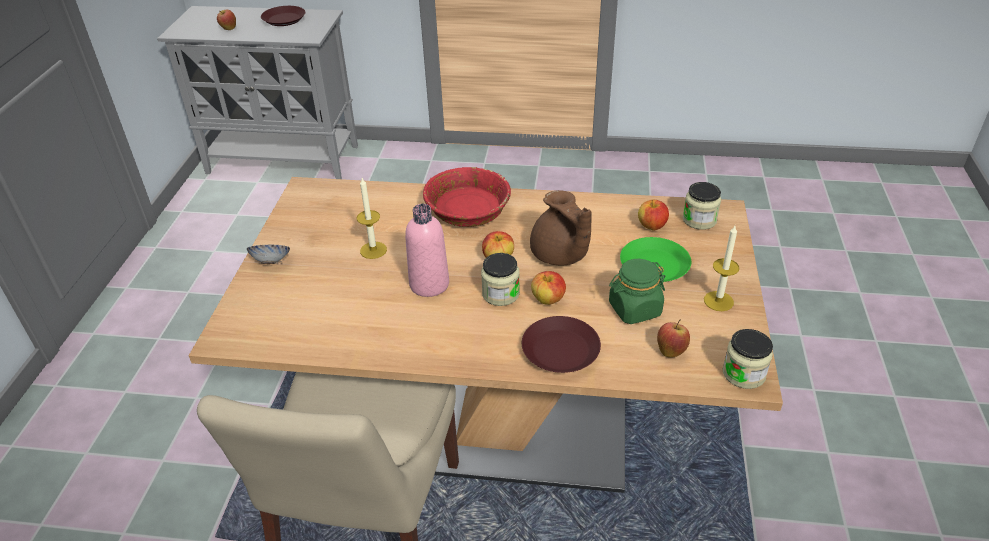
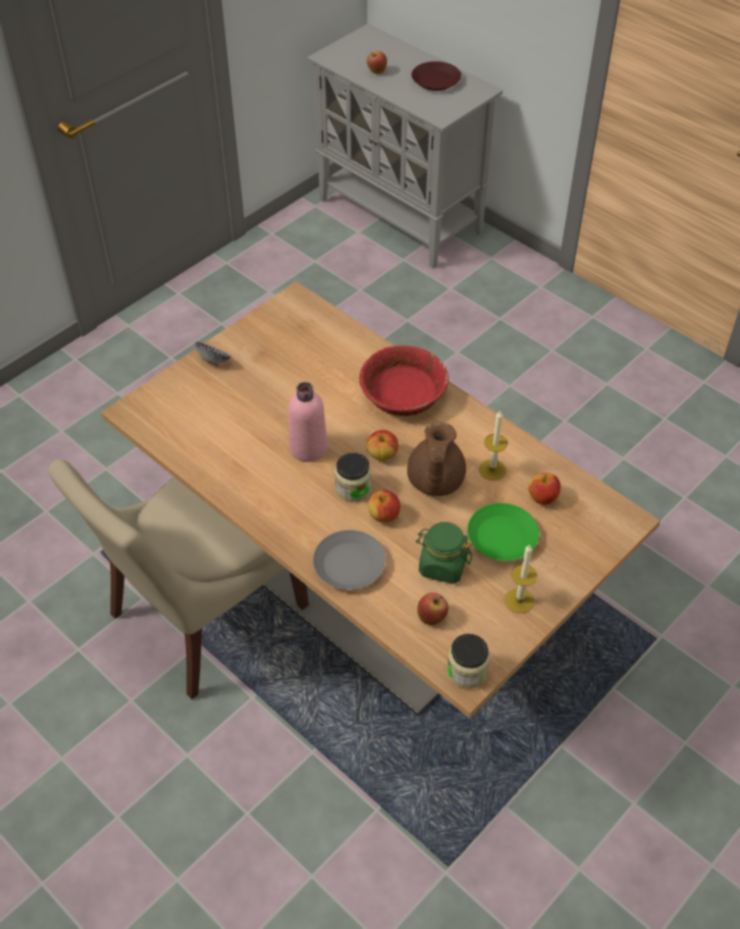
camera: 35 degrees right, 10 degrees up
(373, 250) = (295, 392): candle -> candle (492, 470)
(559, 350) = (349, 564): brown plate -> grey plate
(699, 220) = (593, 516): jar -> none

